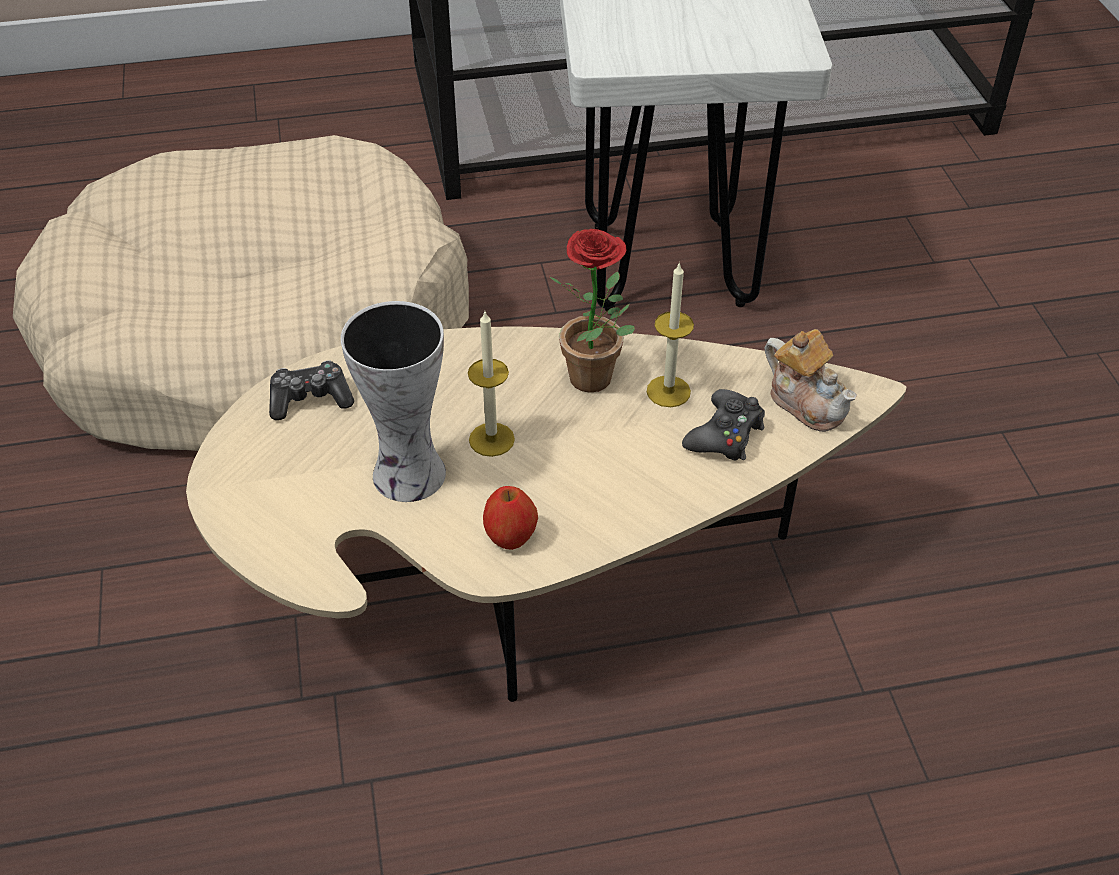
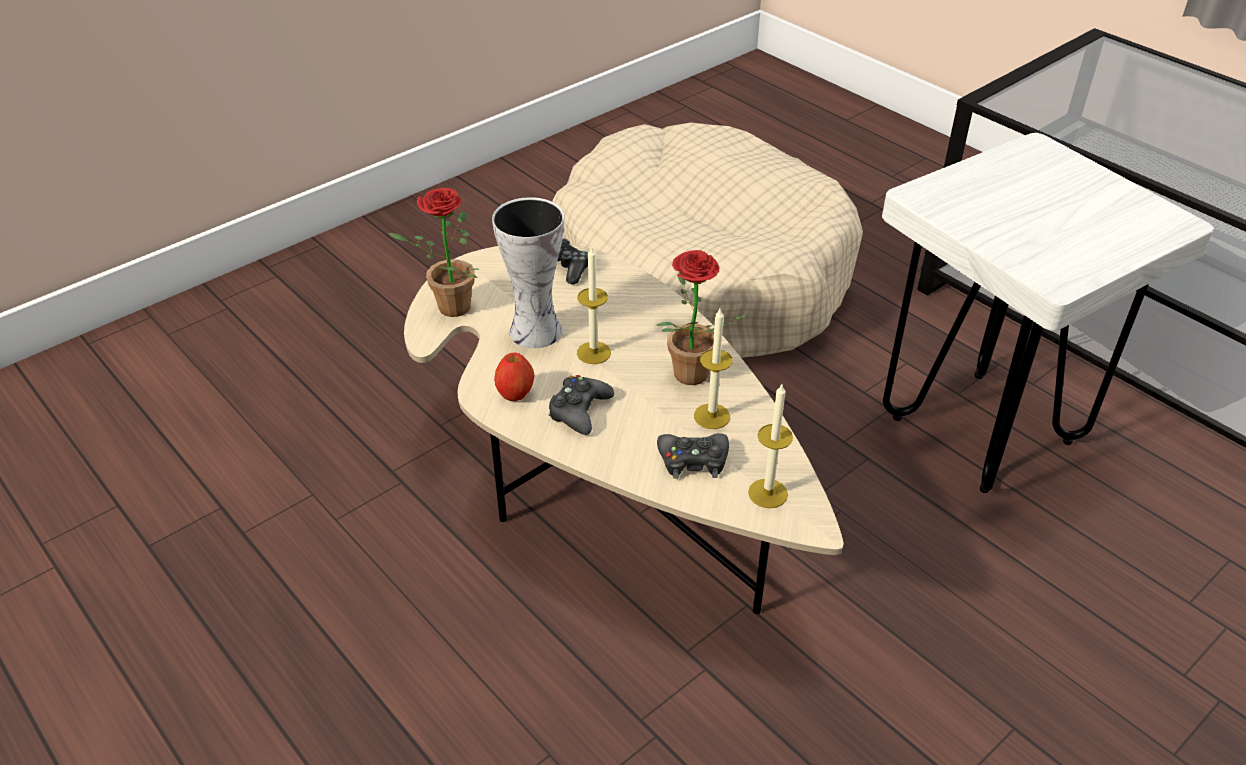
camera: 60 degrees right, 5 degrees down
(288, 541) = (447, 308): none -> potted plant
(582, 492) = (579, 411): none -> black game controller
(806, 402) = (768, 493): teapot -> candle

